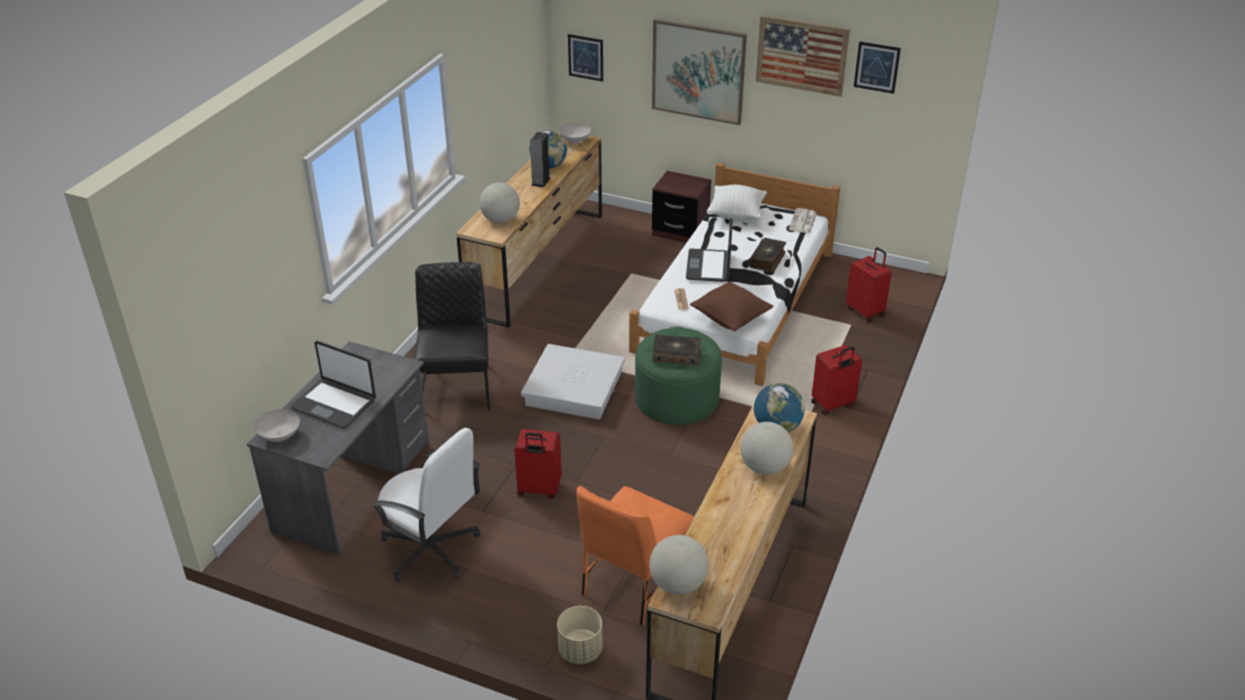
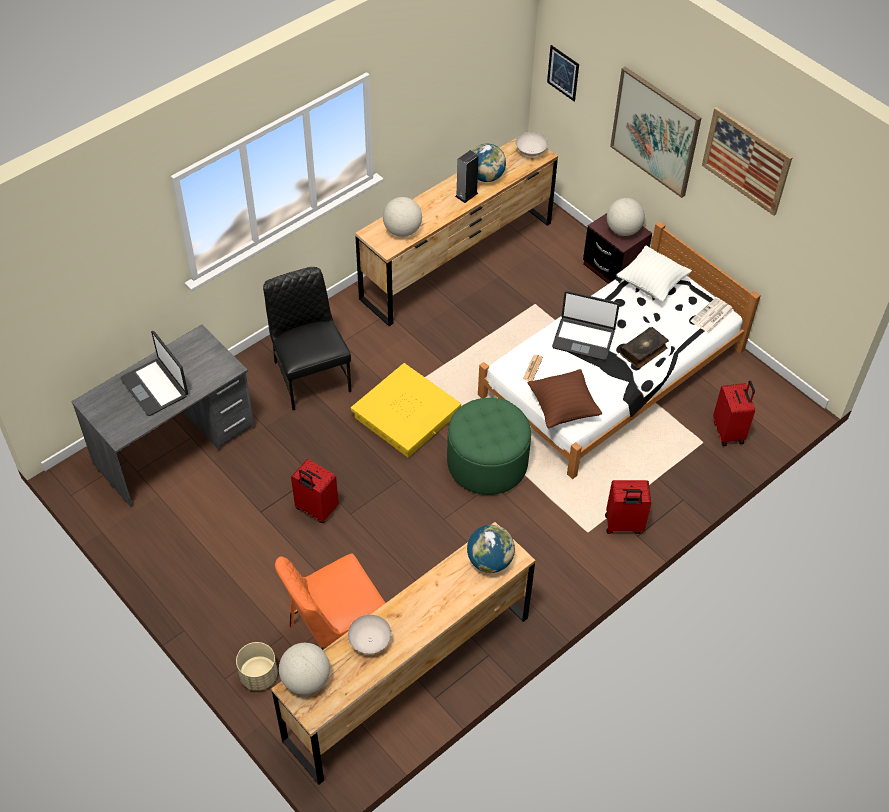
camera: 25 degrees right, 15 degrees up
(279, 436) = (98, 404): white bowl -> white bowl (369, 642)
(431, 550) = (200, 532): white office chair -> none
(457, 387) = (310, 375): black chair -> black chair turned 45 degrees counterclockwise
(574, 388) = (406, 415): white storage box -> yellow storage box
(676, 355) = (483, 433): book -> none
(709, 266) = (583, 339): laptop -> laptop turned 105 degrees counterclockwise
(765, 467) = (451, 598): globe -> globe (623, 230)
(876, 67) = (810, 204): picture -> none

